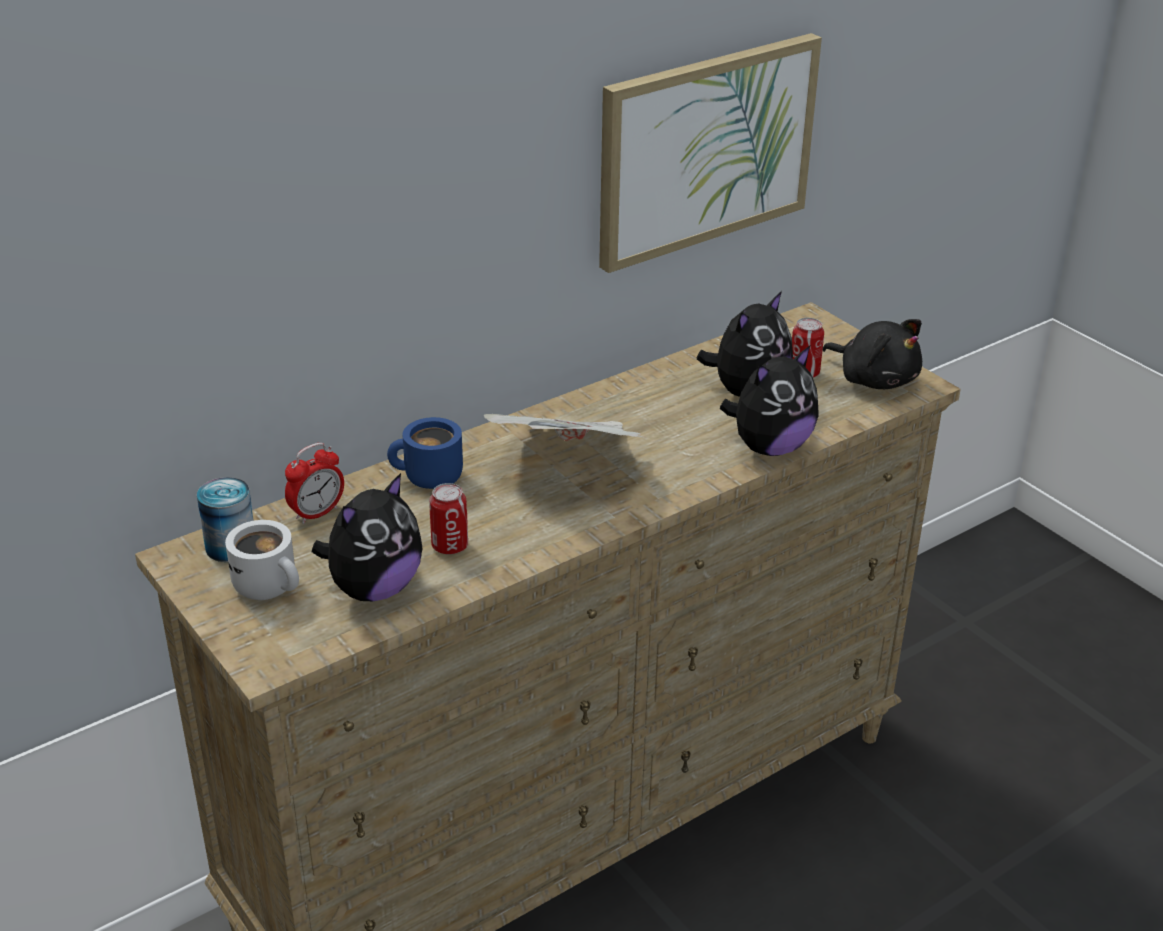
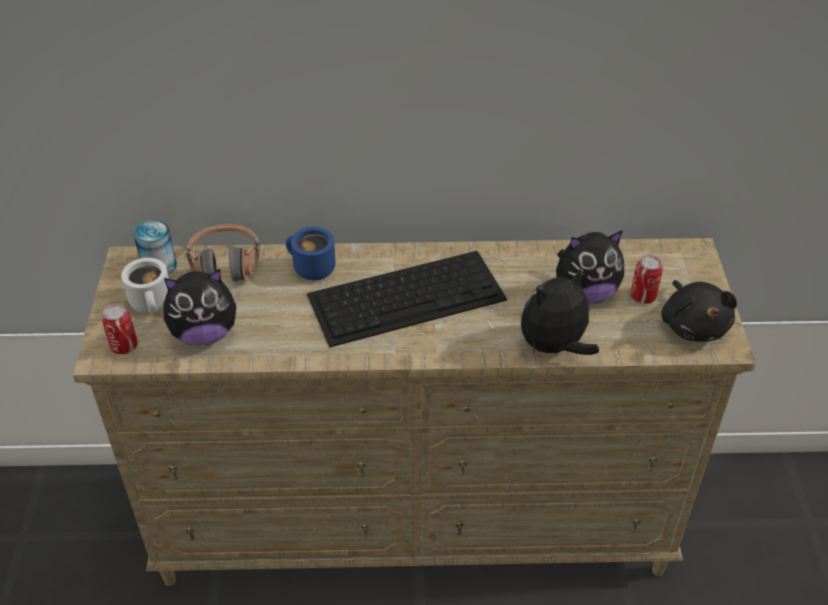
camera: 35 degrees right, 10 degrees up
(317, 513) = (225, 264): alarm clock -> headphones
(450, 546) = (275, 325): can -> can (124, 346)
(570, 461) = (408, 296): newspaper -> keyboard
(705, 149) = (615, 94): picture -> none
(769, 447) = (554, 347): plush toy -> plush toy turned 150 degrees clockwise

